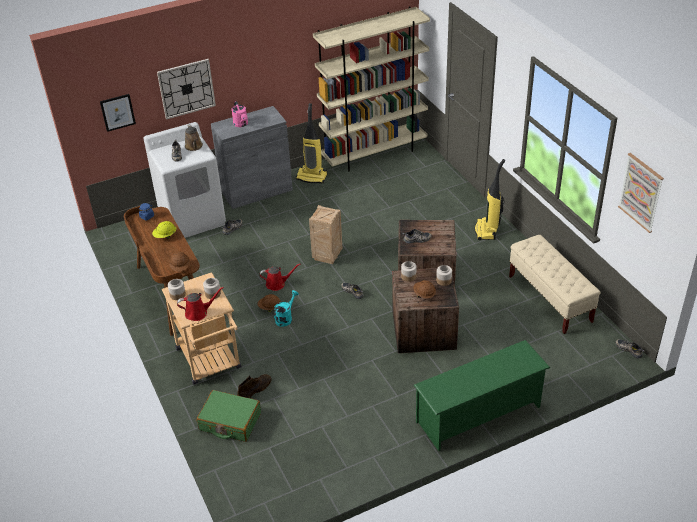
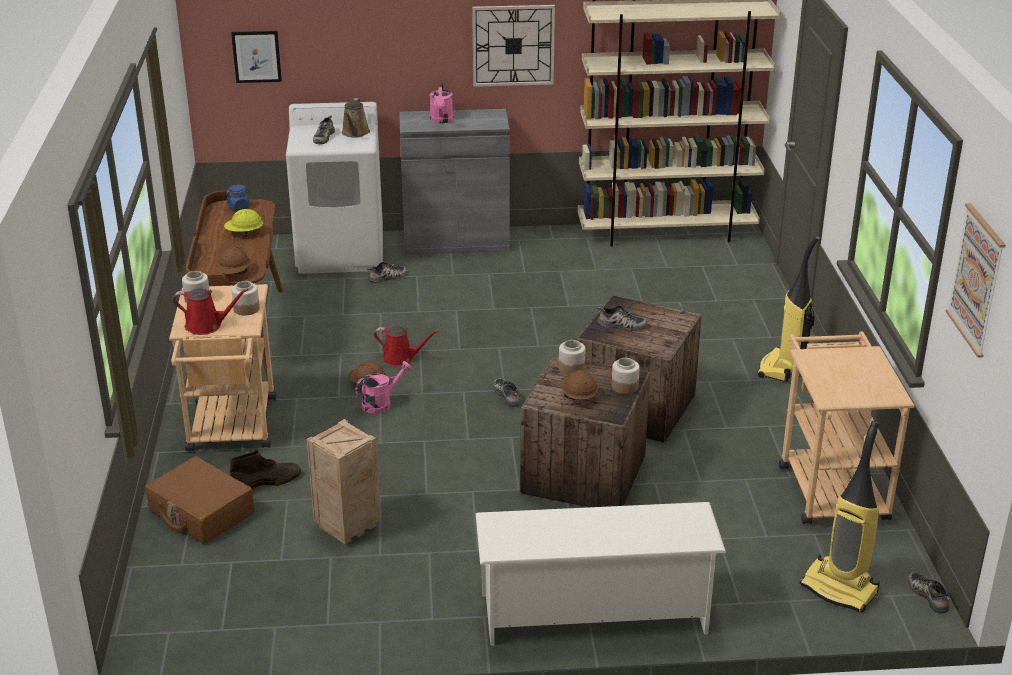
camera: 20 degrees right, 10 degrees down
(186, 88) = (368, 45): wall clock -> wall clock (513, 45)
(230, 422) = (201, 512): green suitcase -> brown suitcase
(285, 318) = (381, 403): turquoise watering can -> pink watering can
(312, 177) = (550, 241): vacuum cleaner -> vacuum cleaner (840, 589)
(327, 255) = (502, 341): crate -> crate (348, 525)
(479, 414) = (594, 614): green shoe rack -> white shoe rack
(550, 299) = (829, 486): beige bench -> beige cart

